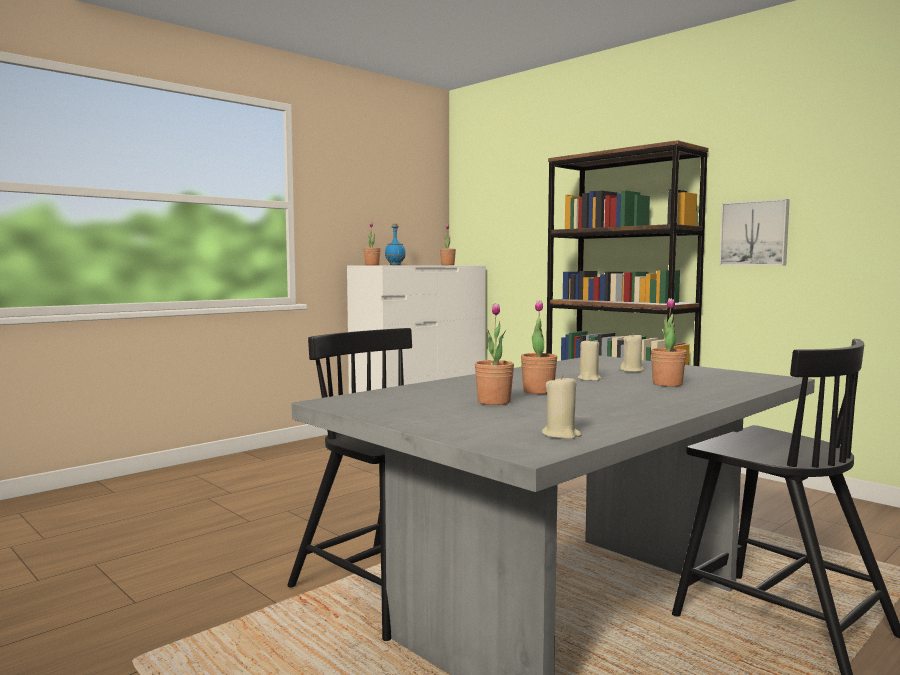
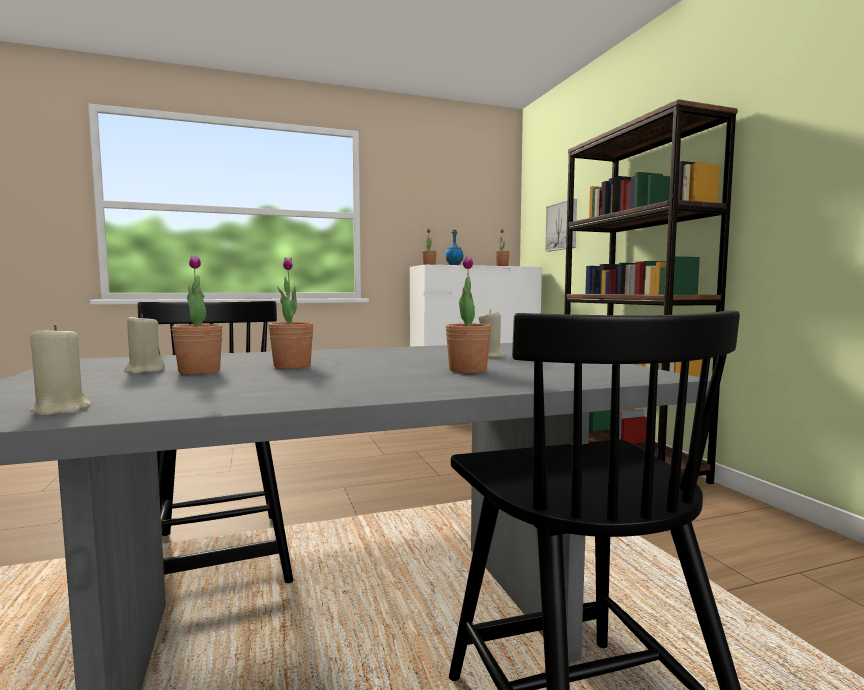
camera: 25 degrees right, 0 degrees up
(589, 379) = (404, 360): beige candle -> beige candle (144, 371)
(754, 233) = (789, 204): picture -> picture (562, 226)

